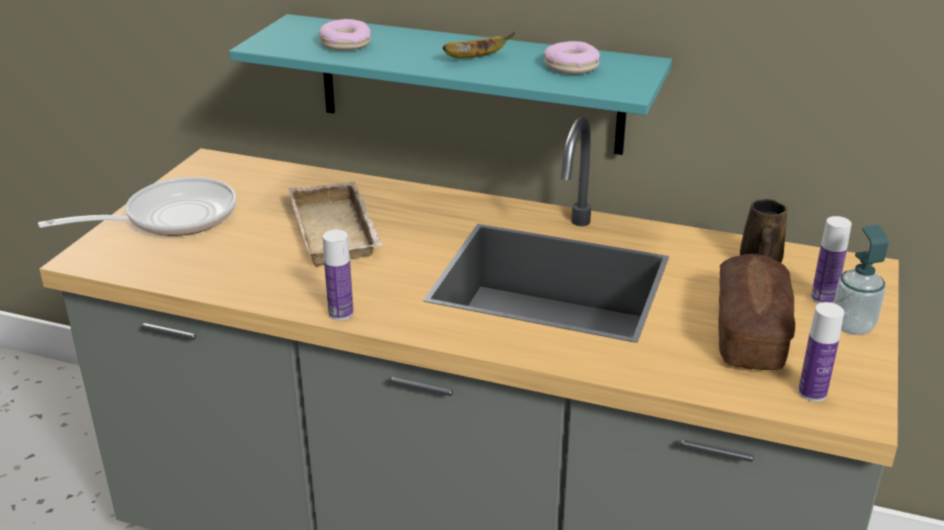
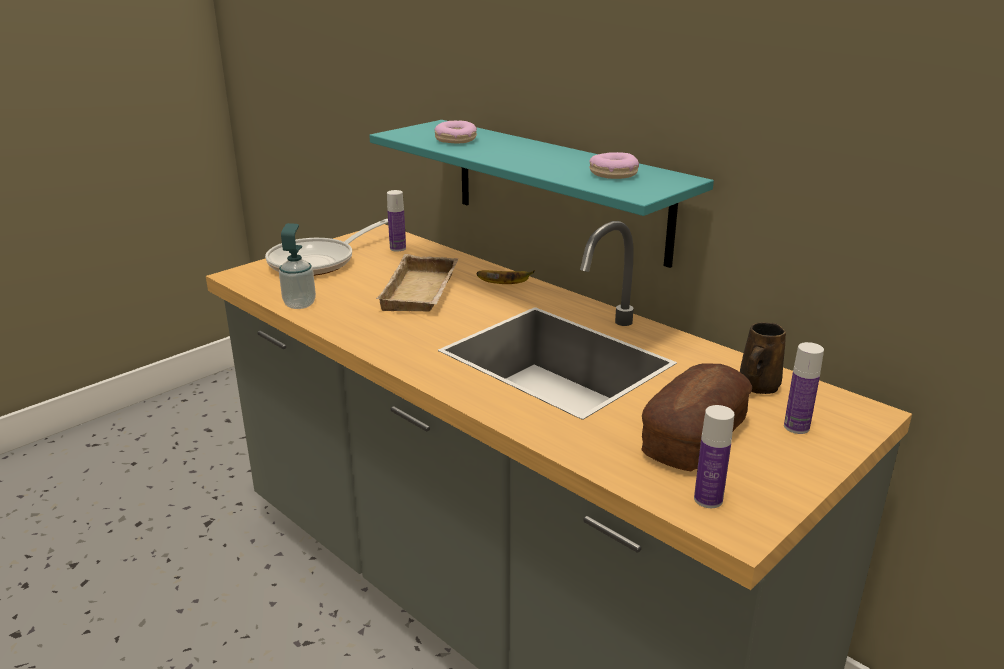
camera: 25 degrees right, 5 degrees down
(171, 218) = (318, 262): frying pan -> frying pan turned 135 degrees clockwise
(341, 313) = (368, 345): bottle -> bottle (398, 248)
(475, 58) = (542, 159): banana -> banana (505, 284)
(852, 326) = (804, 456): soap dispenser -> soap dispenser (299, 304)

